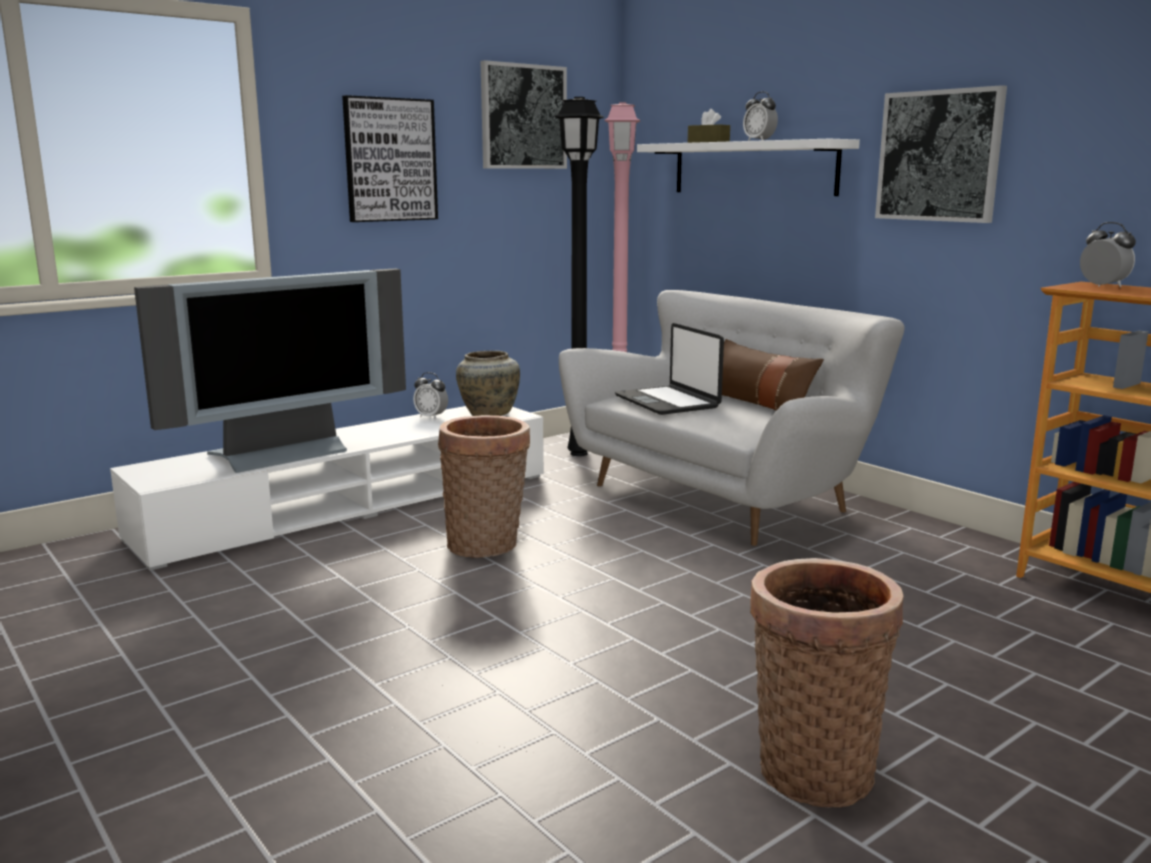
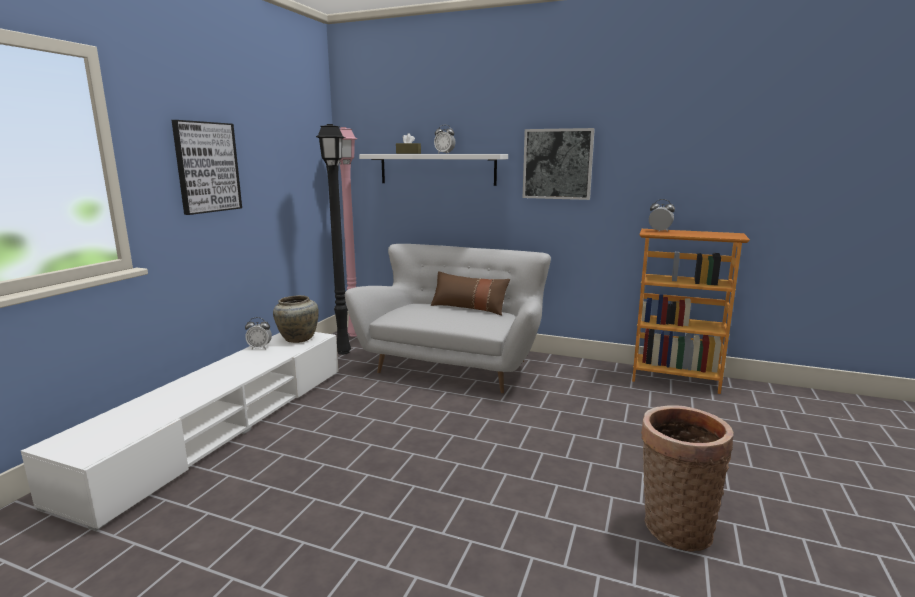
camera: 30 degrees left, 0 degrees up
(282, 455) = (178, 402): television -> none
(487, 545) = (352, 432): basket -> none
(523, 117) = (283, 135): picture -> none
(668, 402) = (422, 314): laptop -> none

